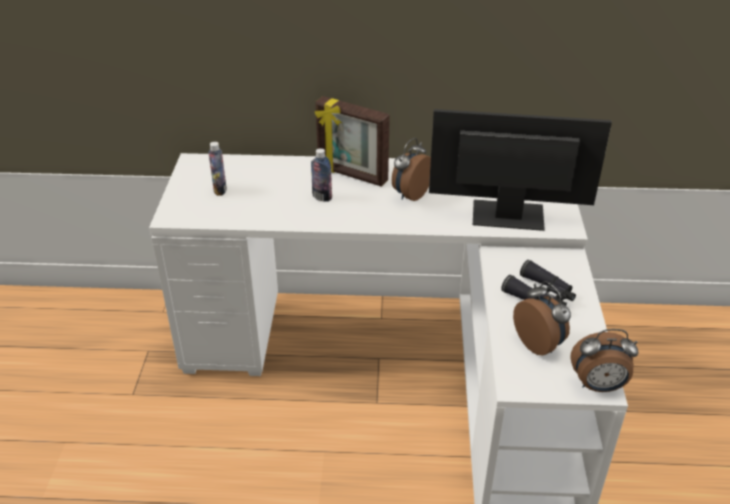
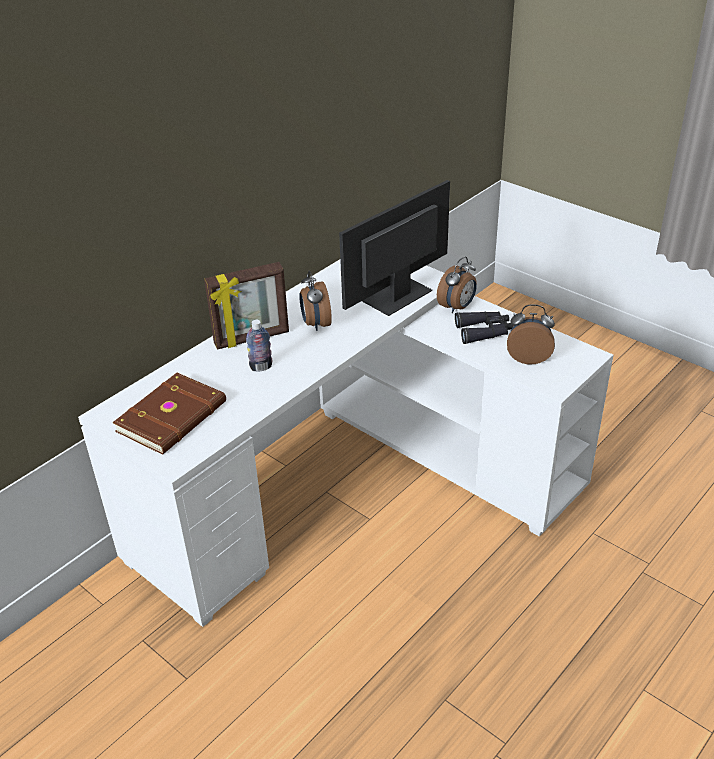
camera: 50 degrees left, 0 degrees up
(220, 190) = (173, 417): bottle -> brown book
(598, 386) = (587, 355): alarm clock -> alarm clock (457, 307)

